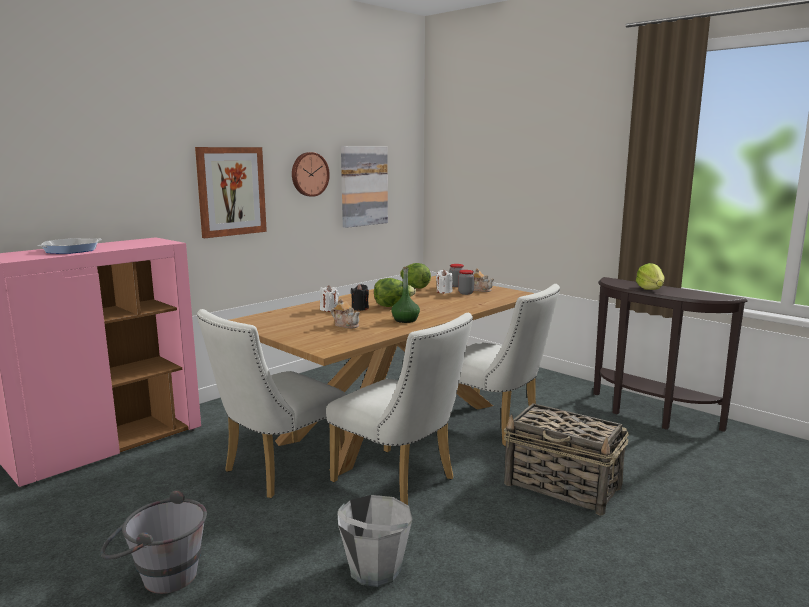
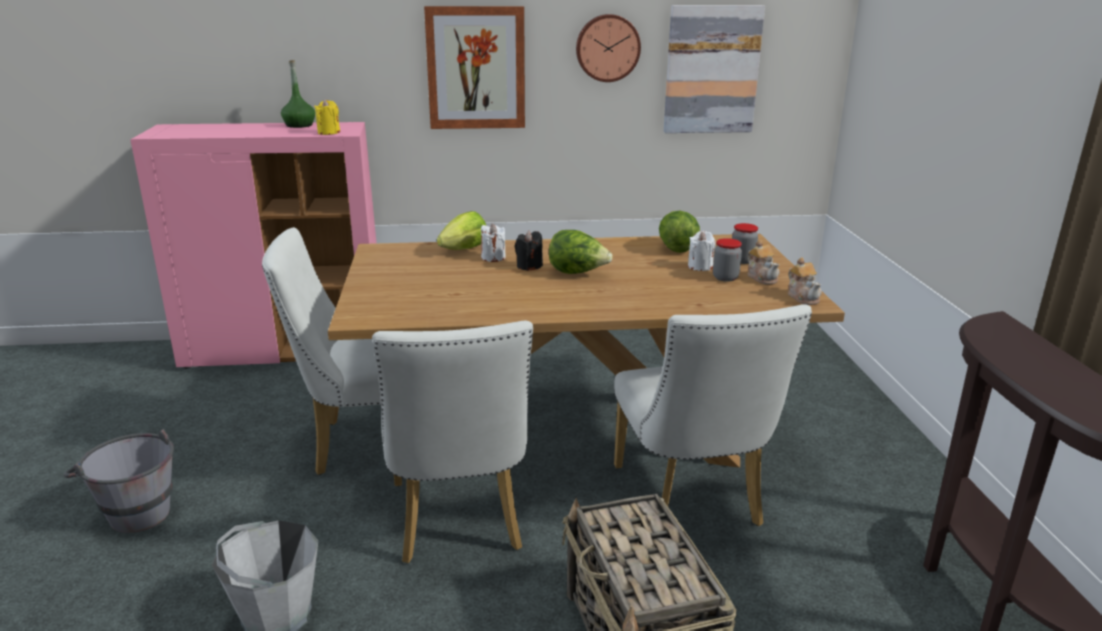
camera: 40 degrees right, 10 degrees up
(71, 250) = (241, 130): frying pan -> none
(155, 243) = (328, 132): none -> yellow candle
(346, 325) = (456, 288): teapot -> teapot (803, 297)
(405, 320) = (537, 301): green bottle -> green bottle (299, 125)
(650, 289) = (1026, 368): lettuce -> lettuce (464, 249)

